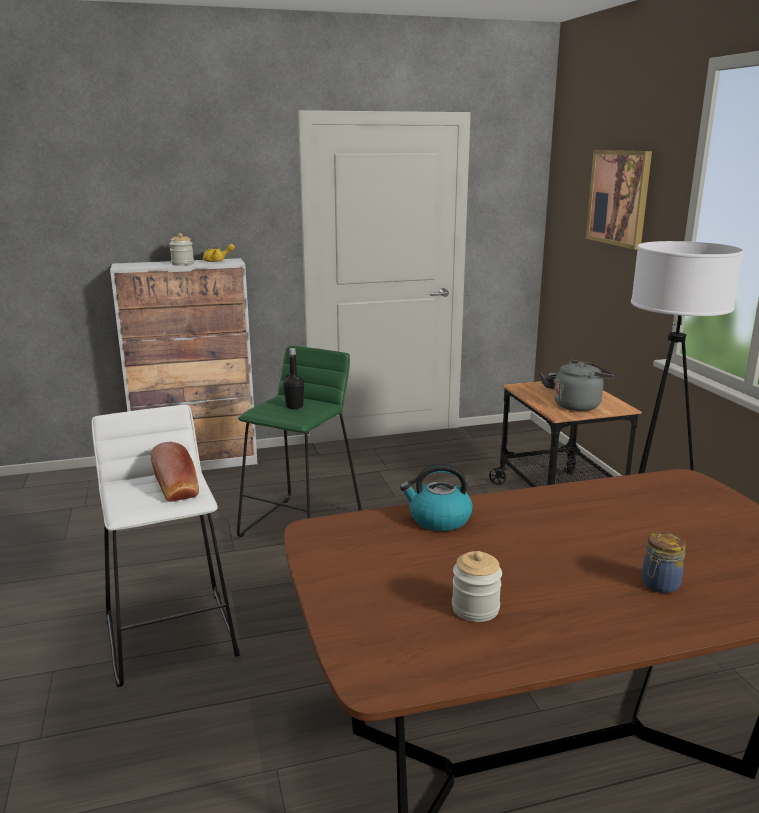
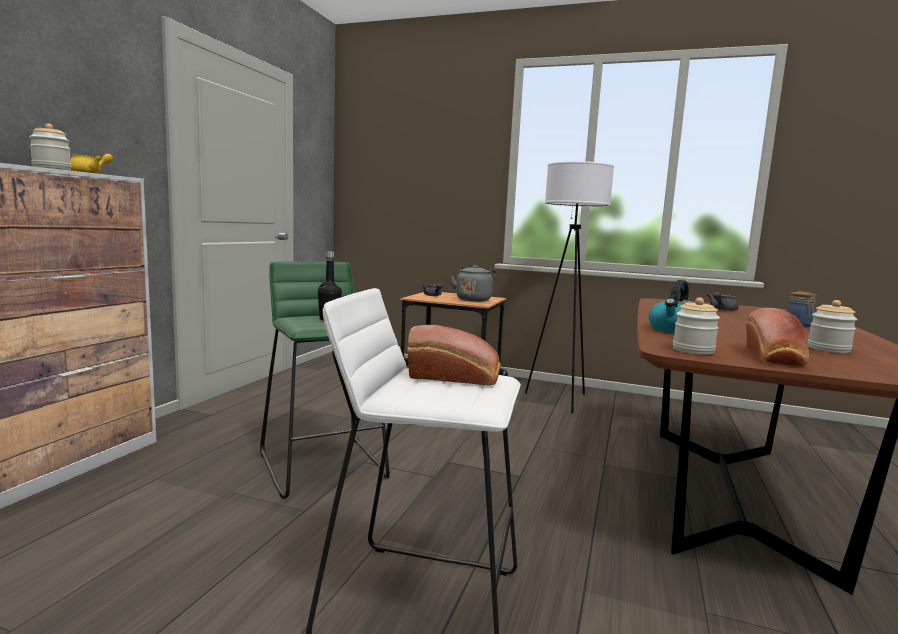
camera: 55 degrees left, 10 degrees down
(332, 540) = (693, 350): none -> jar
(361, 579) = (774, 357): none -> bread
(619, 198) = (431, 155): picture -> none
(696, 525) = (721, 310): none -> grey teapot

